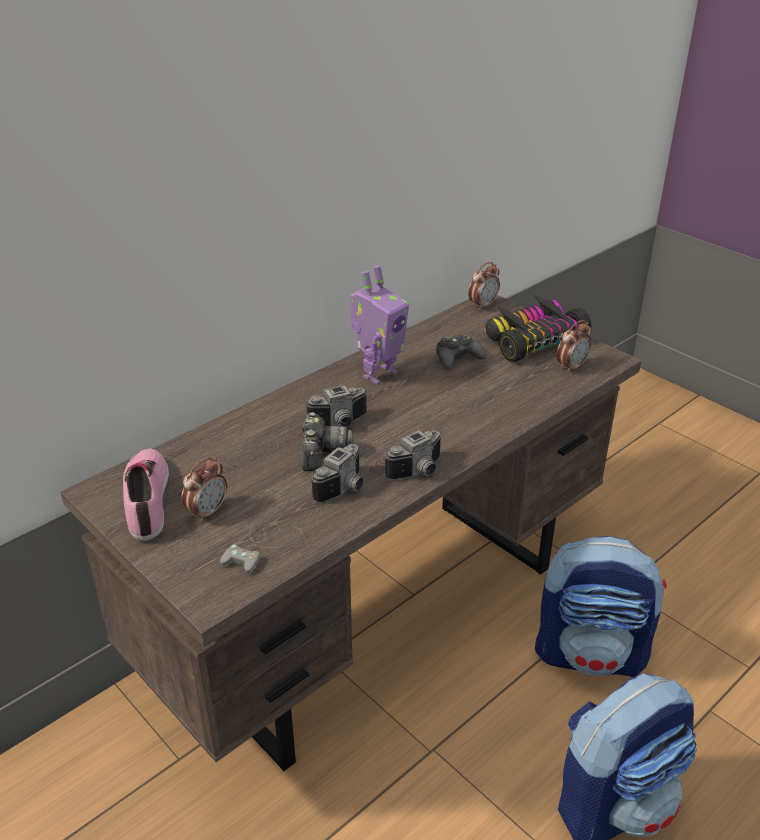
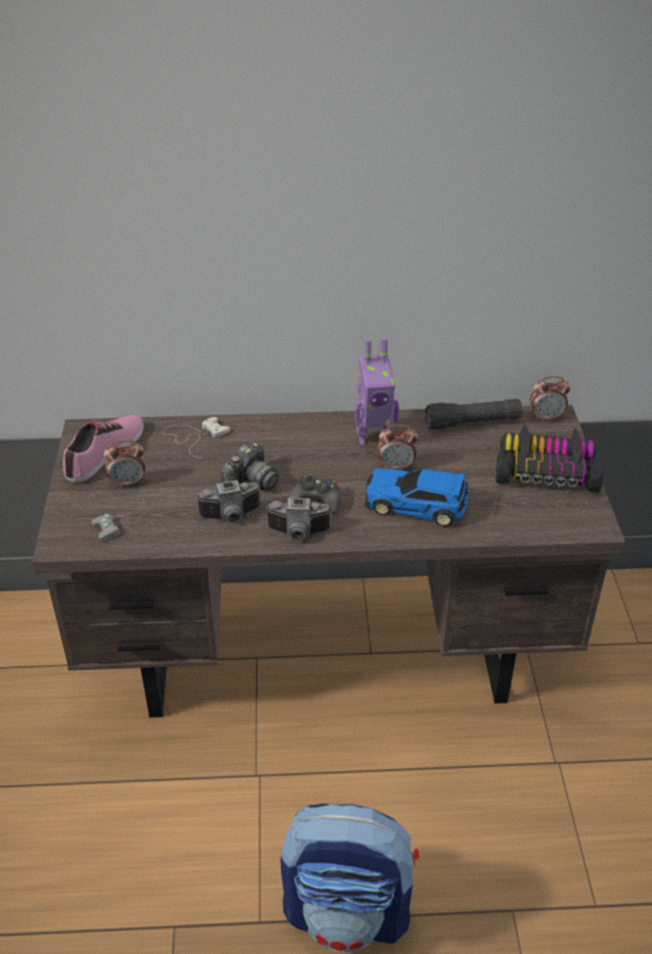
camera: 40 degrees right, 5 degrees up
(220, 443) = (195, 436): none -> white game controller
(340, 424) = (292, 464): camera -> none
(438, 331) = (472, 423): none -> black flashlight
(458, 358) = (456, 456): black game controller -> black game controller (316, 501)
(479, 404) = (417, 505): none -> toy car
(571, 367) = (545, 514): alarm clock -> alarm clock (396, 467)
(591, 654) = (462, 794): backpack -> none

